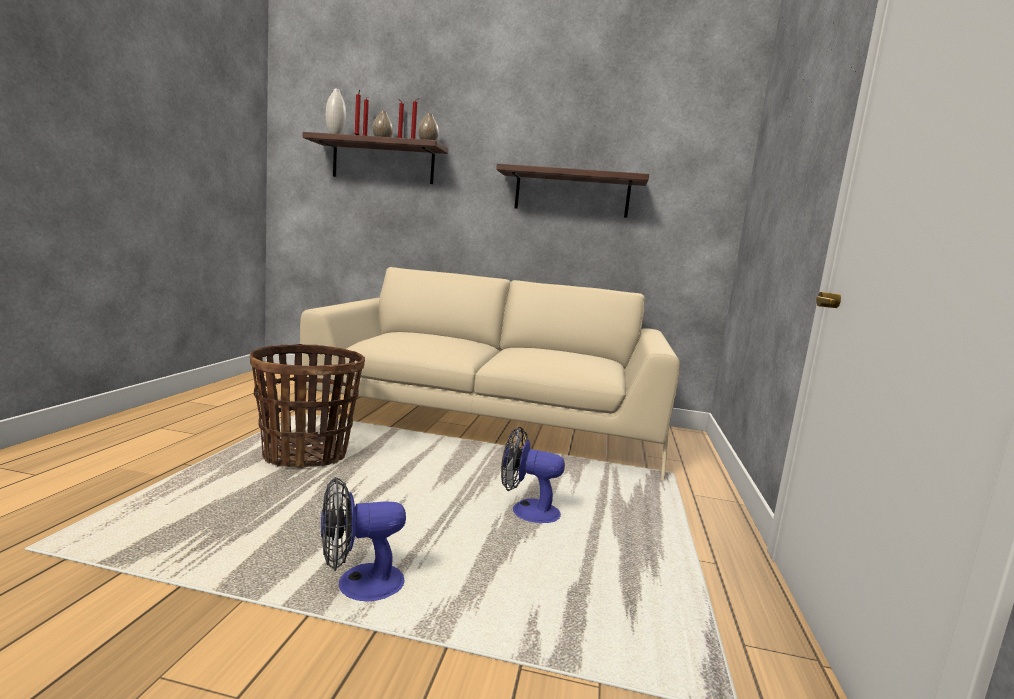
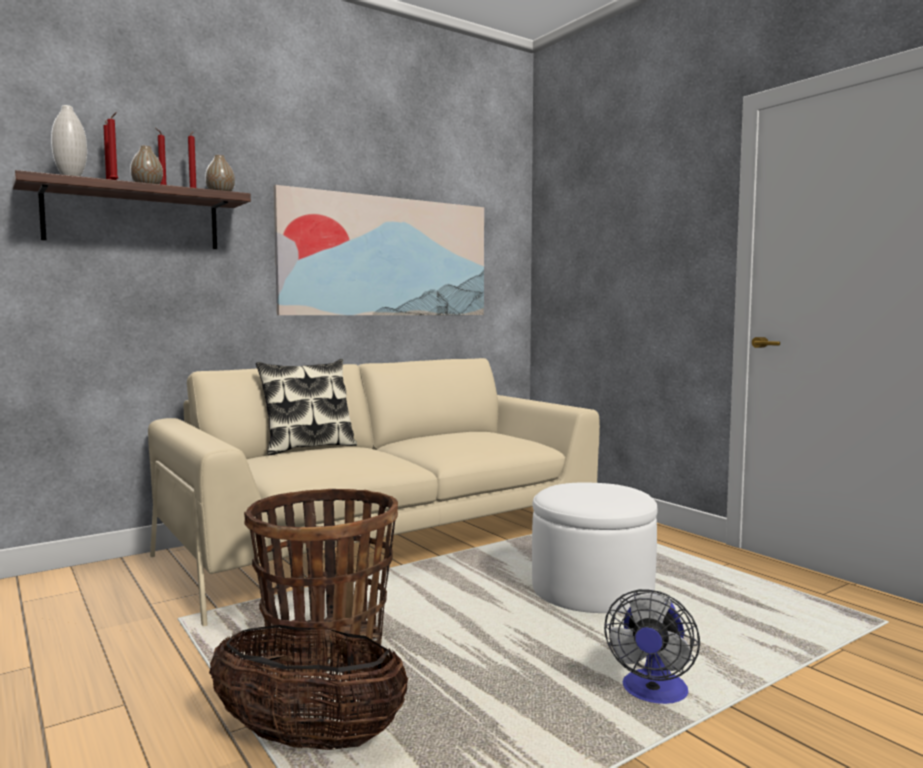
camera: 45 degrees left, 5 degrees down
(189, 484) = (308, 739): none -> basket
(440, 334) = (308, 448): none -> pillow
(527, 510) = (592, 589): fan -> white ottoman
(572, 194) = (387, 257): shelf -> picture

